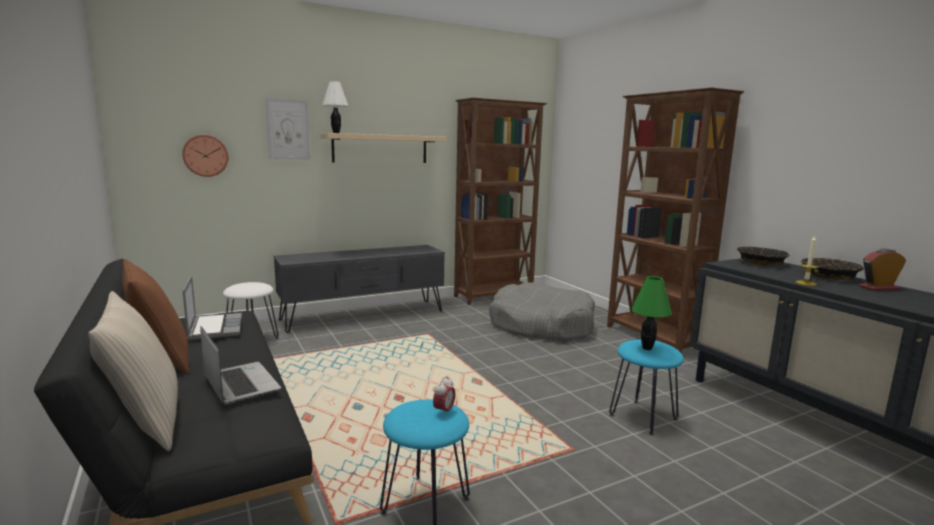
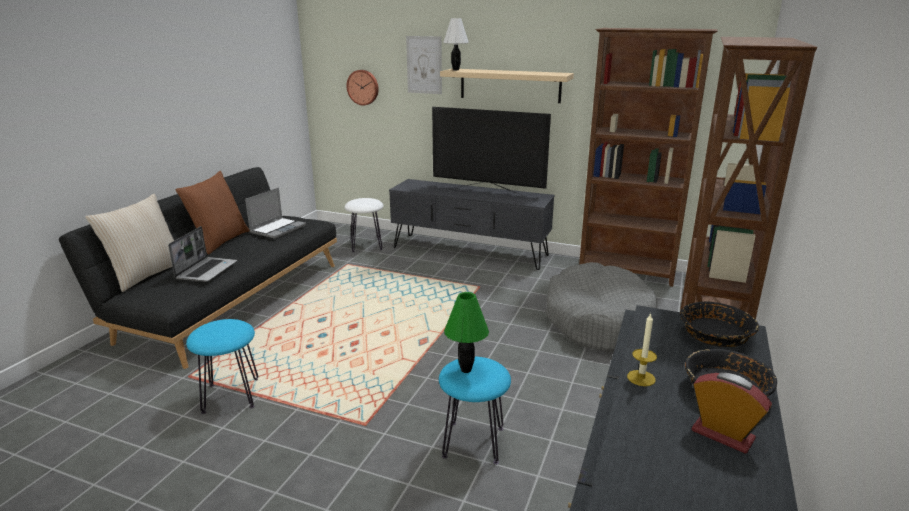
camera: 50 degrees right, 10 degrees up
(374, 250) = (487, 191): none -> television
(444, 411) = (227, 334): alarm clock -> none

